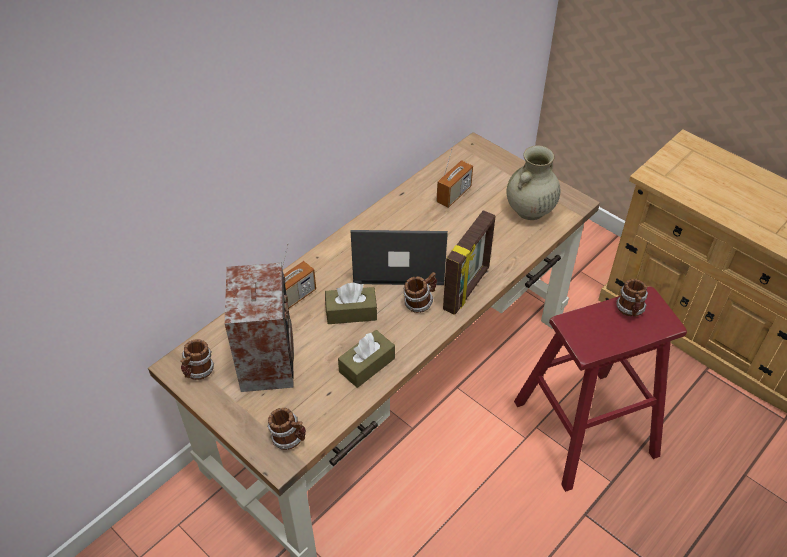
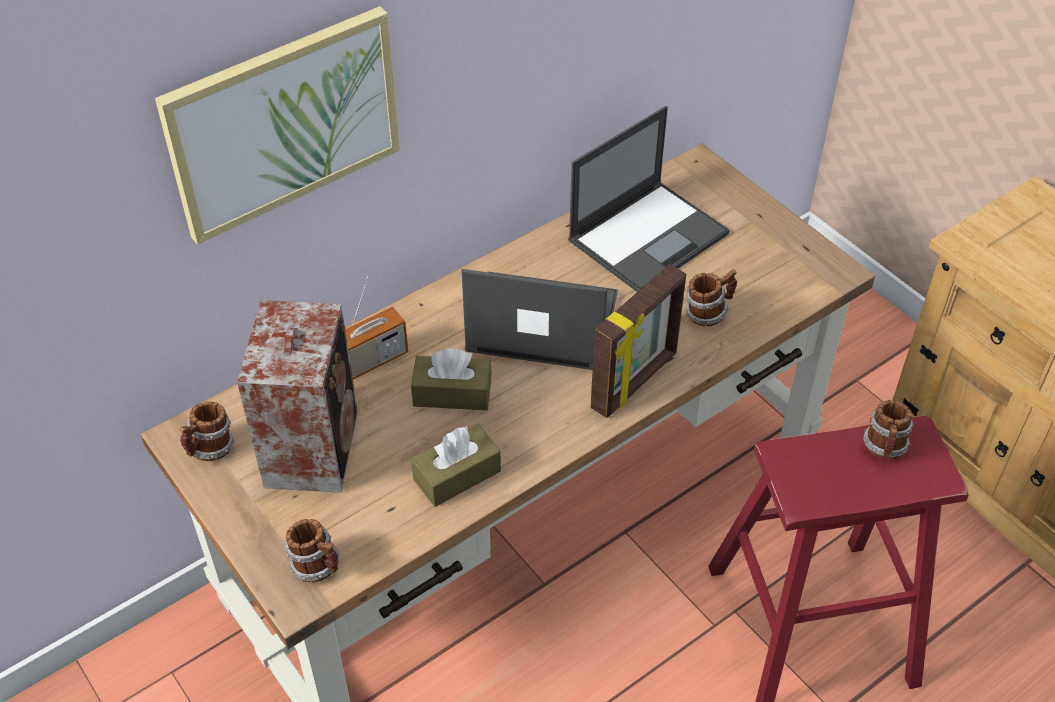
camera: 10 degrees right, 0 degrees up
(228, 146) = (284, 122): none -> picture
(419, 303) = (558, 393): mug -> mug (708, 313)
(454, 195) = (649, 236): radio -> laptop
(529, 211) = (760, 275): beige vase -> none

